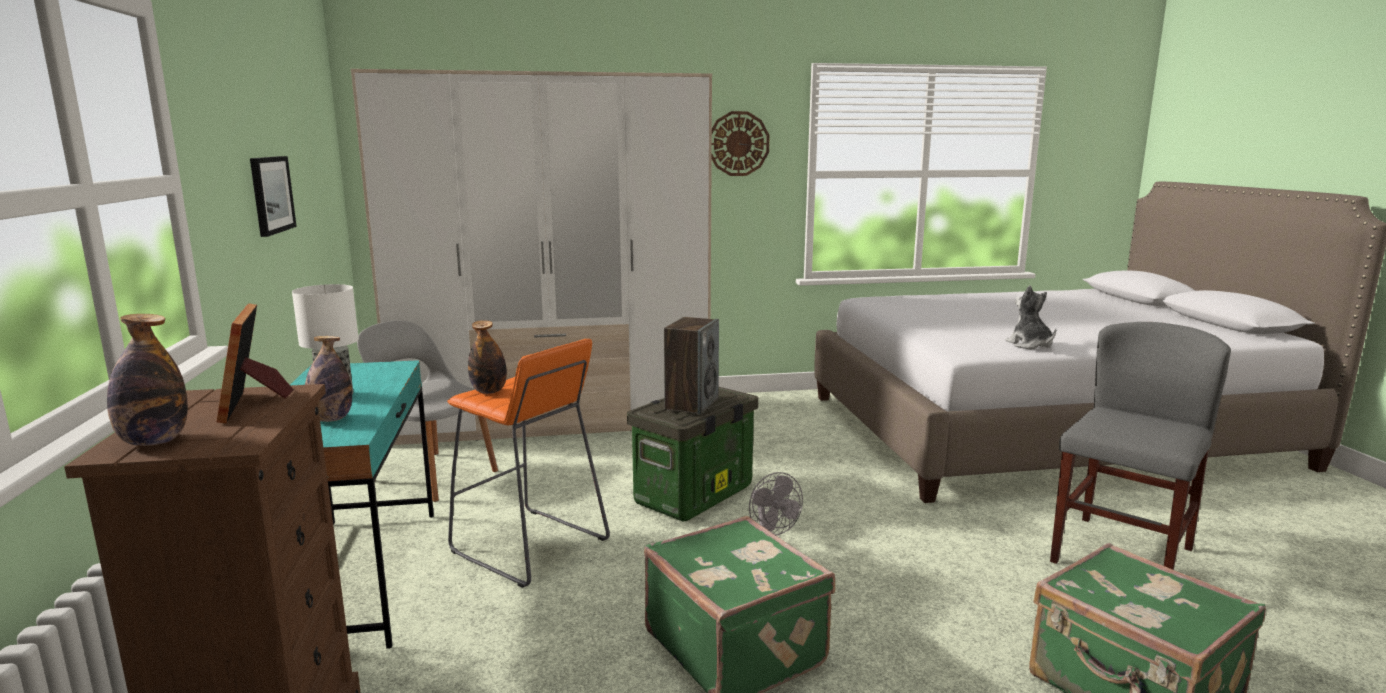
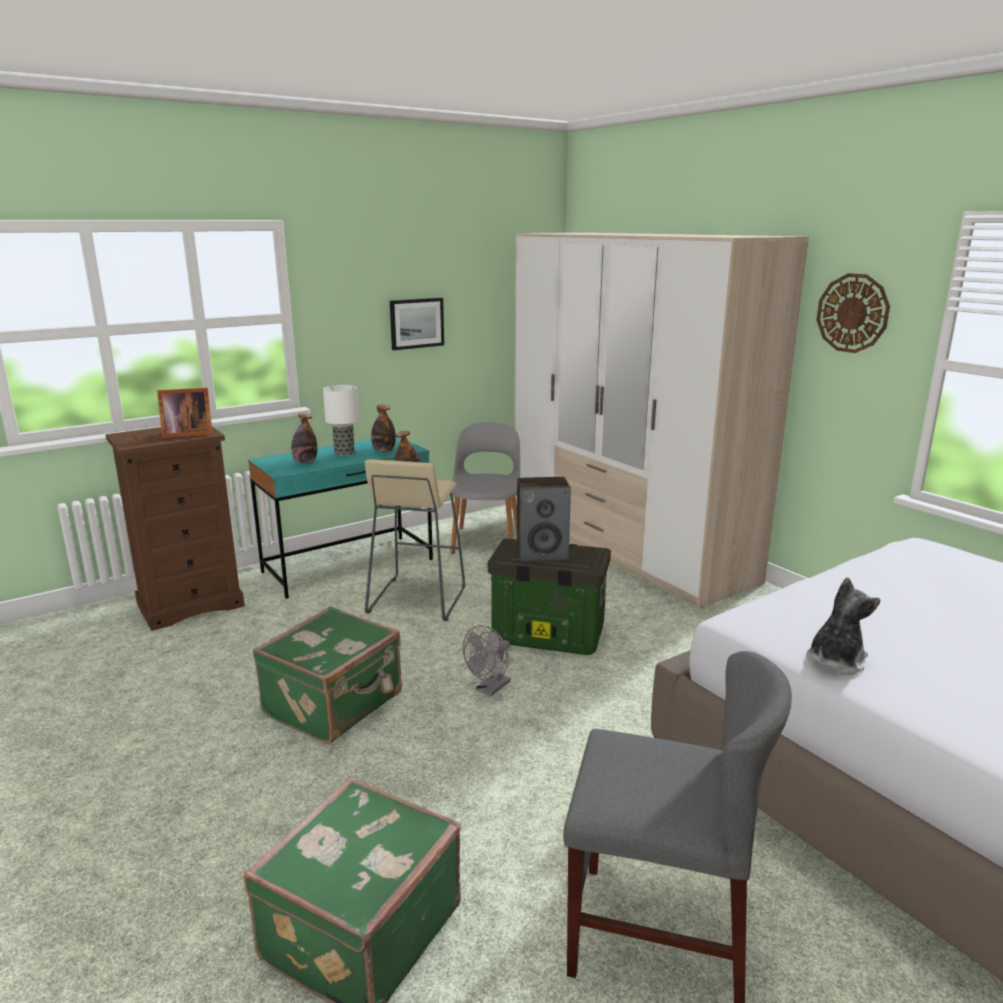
camera: 65 degrees right, 5 degrees up
(154, 442) = (132, 435): bottle -> bottle (384, 451)
(255, 404) = (186, 434): picture frame -> picture frame turned 150 degrees counterclockwise
(529, 546) = (416, 599): orange stool -> beige stool

